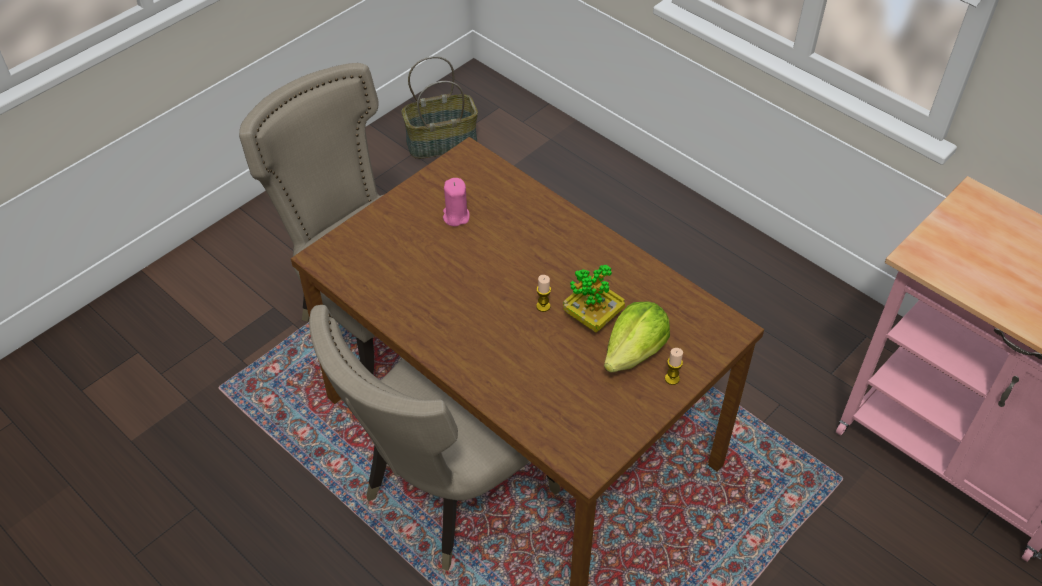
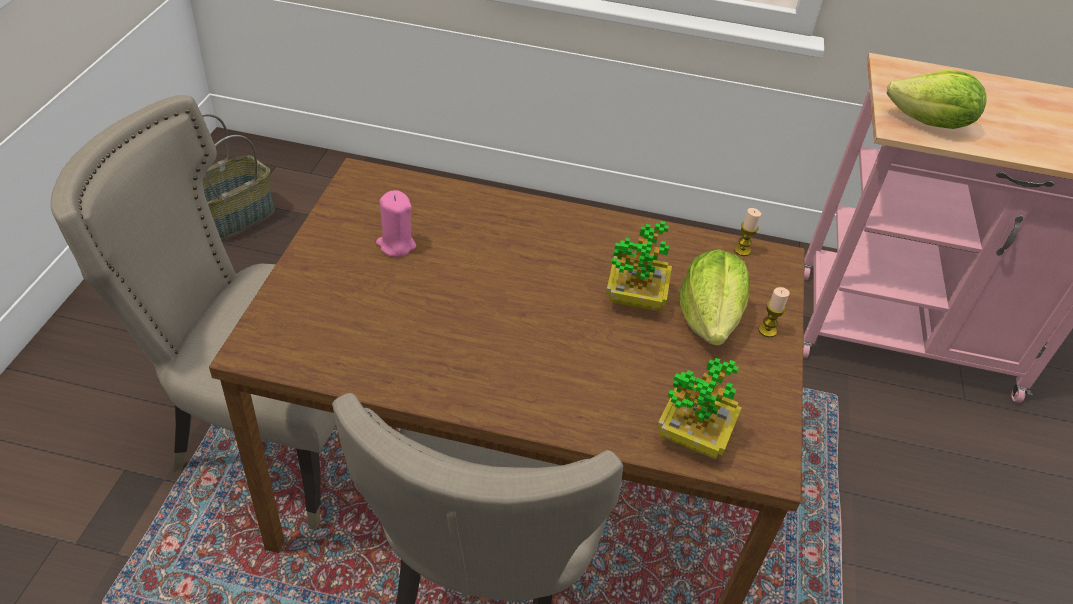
camera: 35 degrees left, 5 degrees down
(543, 306) = (573, 307): candle -> candle (742, 250)
(552, 426) = (693, 435): none -> potted plant
(952, 262) = (930, 124): none -> lettuce

